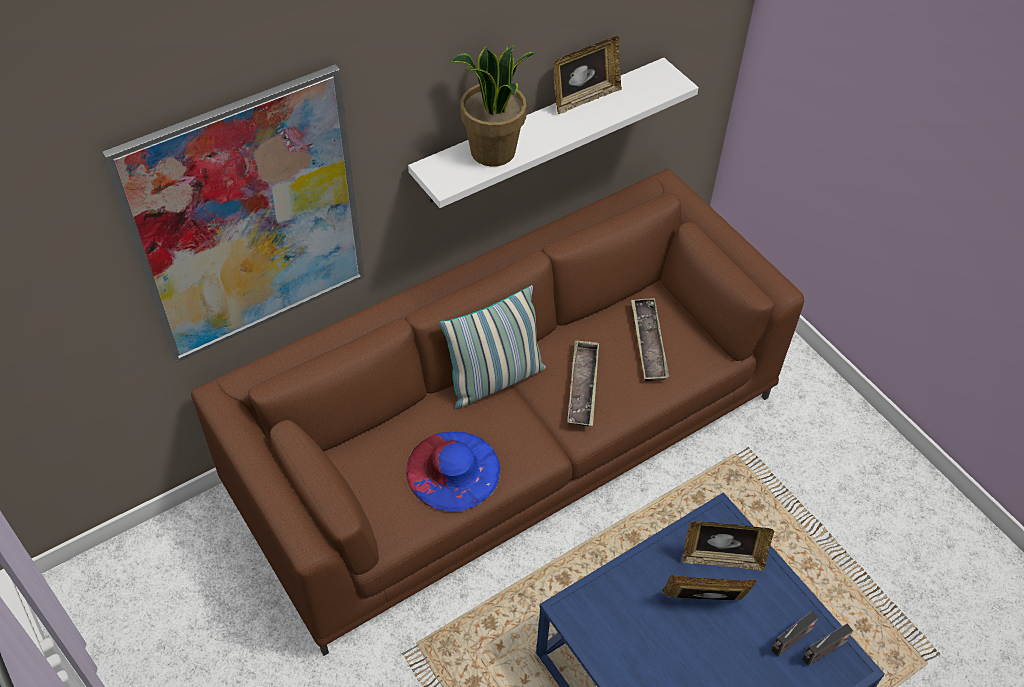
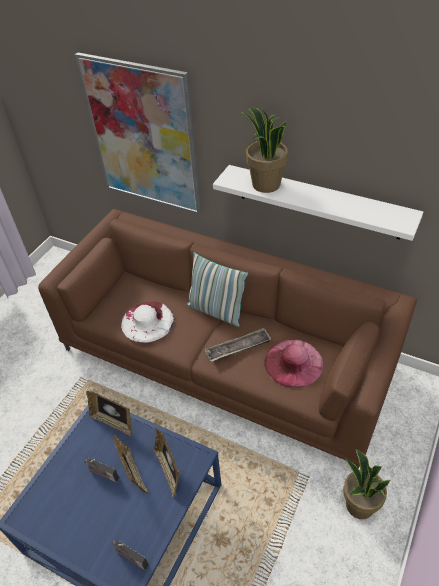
camera: 65 degrees right, 5 degrees down
(453, 470) = (147, 321): blue hat -> white hat
(584, 98) = (346, 196): picture frame -> picture frame (113, 422)
(648, 343) = (293, 363): tray -> pink hat
(790, 641) = (130, 535): radio -> radio (102, 474)
(809, 420) = (359, 505): none -> potted plant

